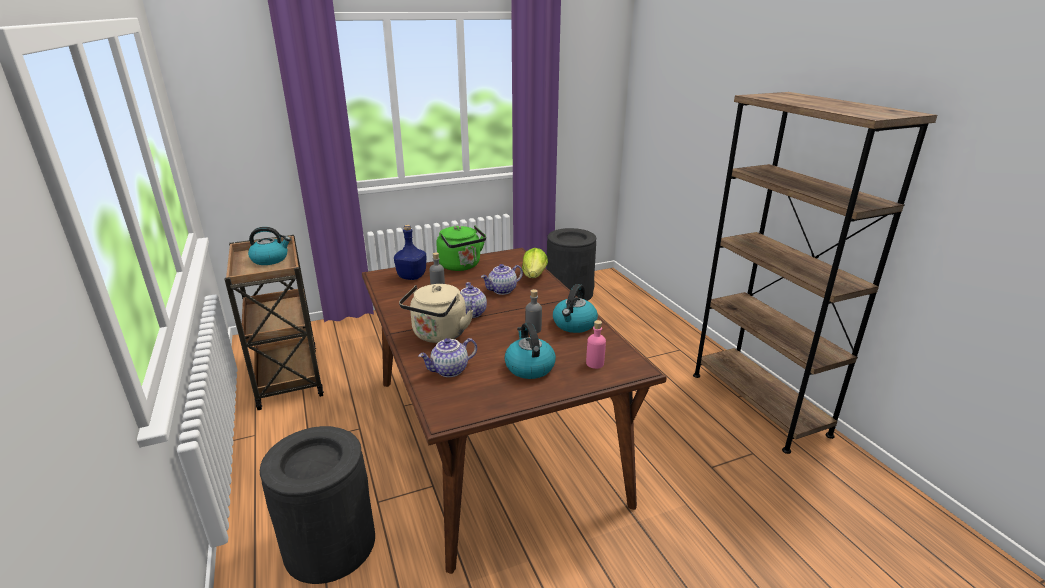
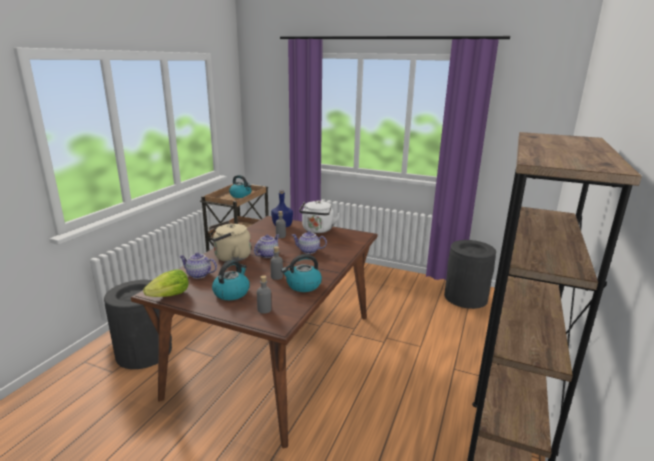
camera: 45 degrees right, 5 degrees down
(461, 266) = (317, 230): green kettle -> white kettle
(534, 276) = (344, 251): lettuce -> lettuce (170, 296)
(595, 363) = (264, 309): pink bottle -> grey bottle

